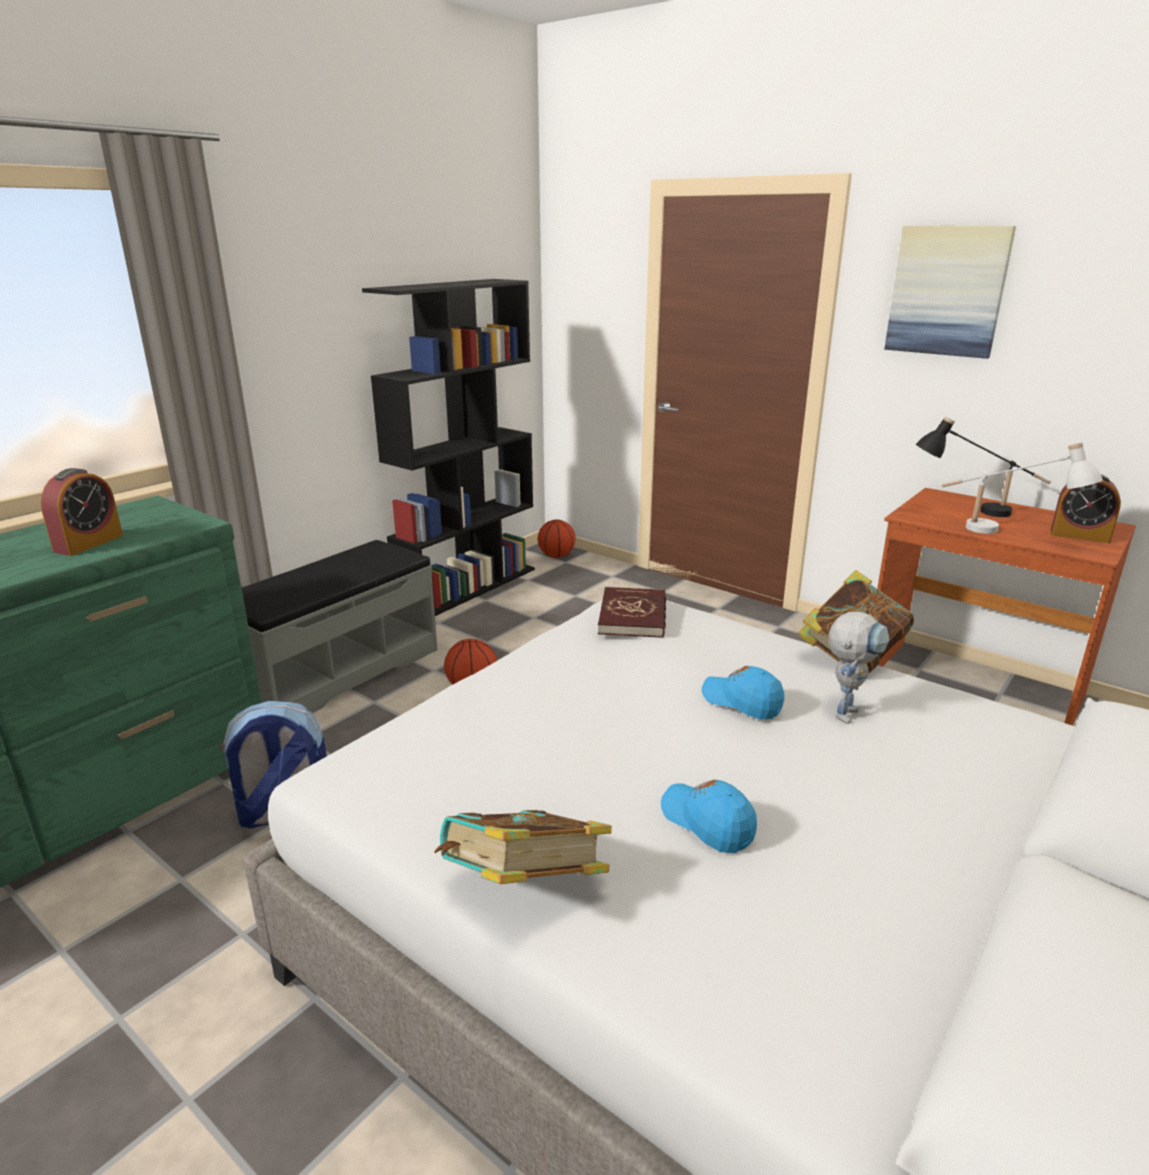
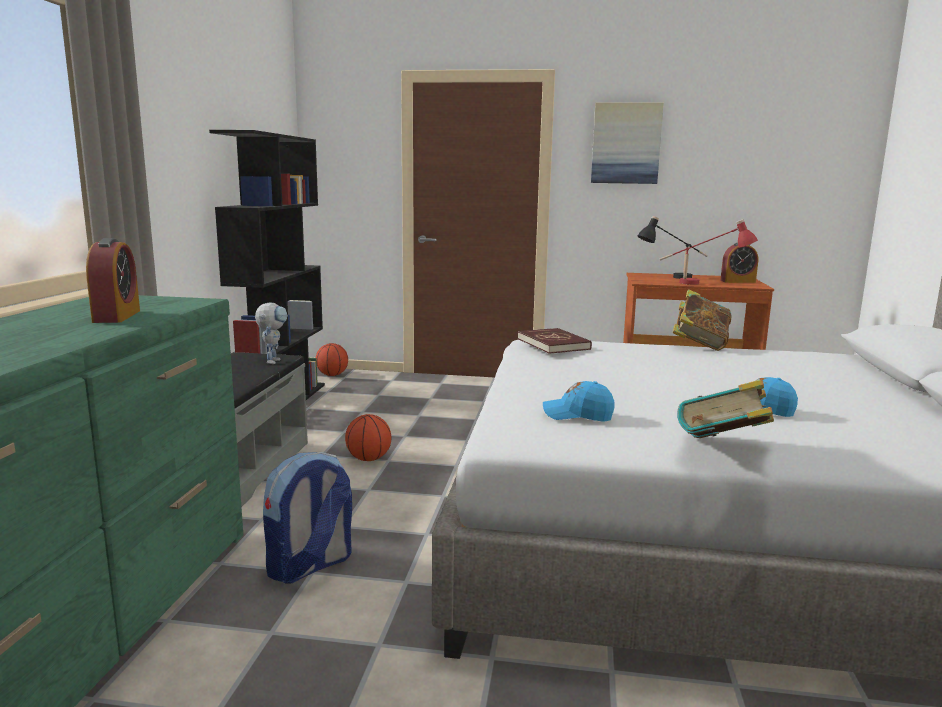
camera: 30 degrees left, 10 degrees down
(742, 702) = (685, 366): blue cap -> blue cap (577, 415)
(846, 709) = (738, 361): toy robot -> toy robot (273, 360)
(1004, 534) = (704, 284): white table lamp -> red table lamp

